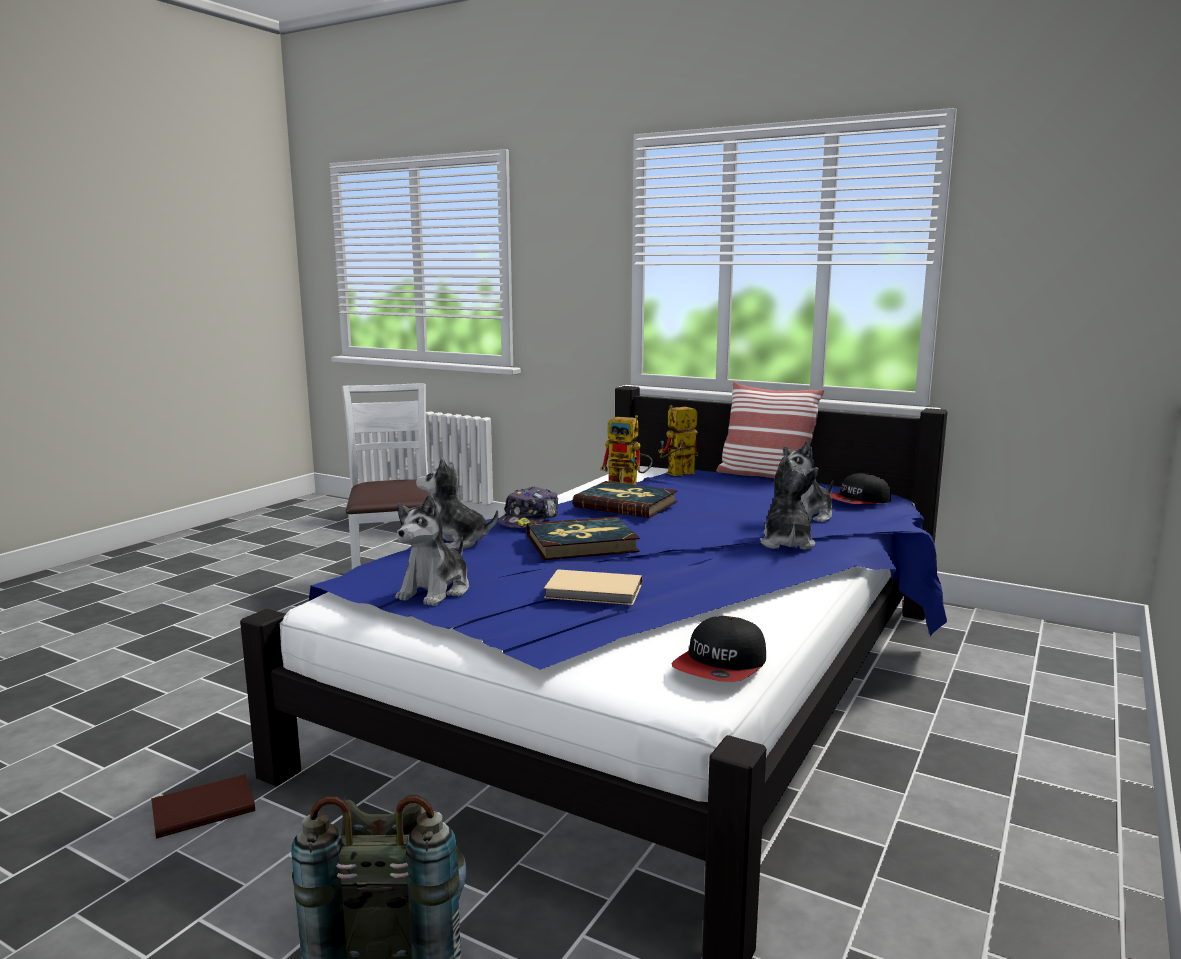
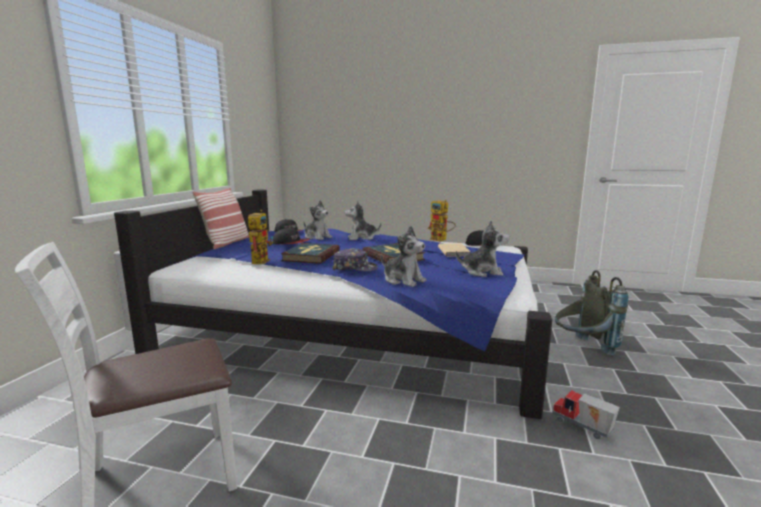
camera: 105 degrees left, 0 degrees up
(202, 809) = (582, 427): brown book -> toy truck
(454, 542) = (403, 280): plush toy -> plush toy turned 45 degrees counterclockwise
(676, 475) = (222, 254): toy robot -> toy robot (441, 240)
(733, 497) = (291, 243): none -> cap

